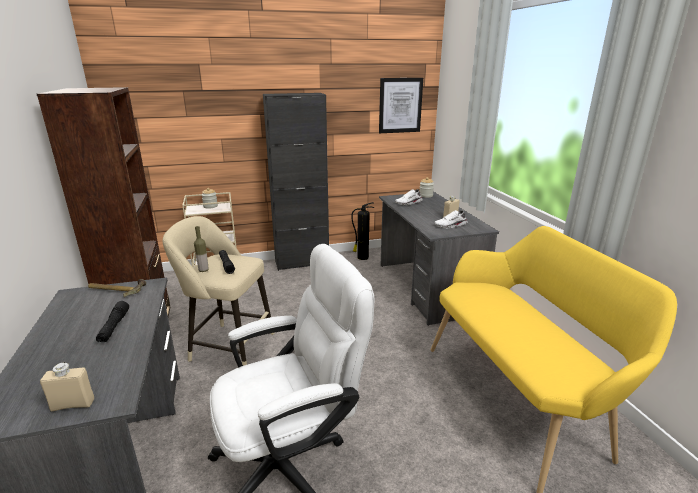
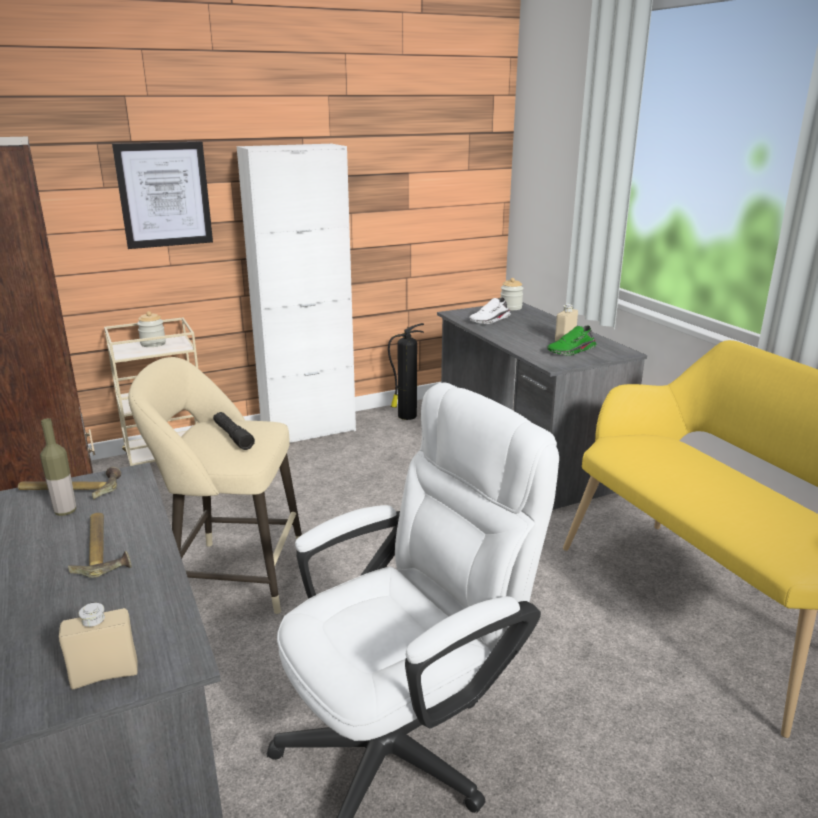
camera: 10 degrees left, 0 degrees up
(114, 327) = (103, 548): black flashlight -> hammer
(203, 270) = (197, 448): bottle -> bottle (65, 511)
(302, 262) = (308, 431): black cabinet -> white cabinet
(400, 105) = (456, 163): picture -> picture (164, 195)
(450, 226) = (572, 351): white shoe -> green shoe

